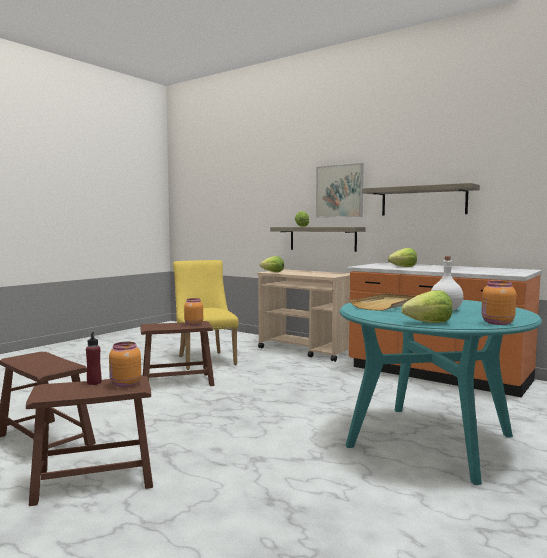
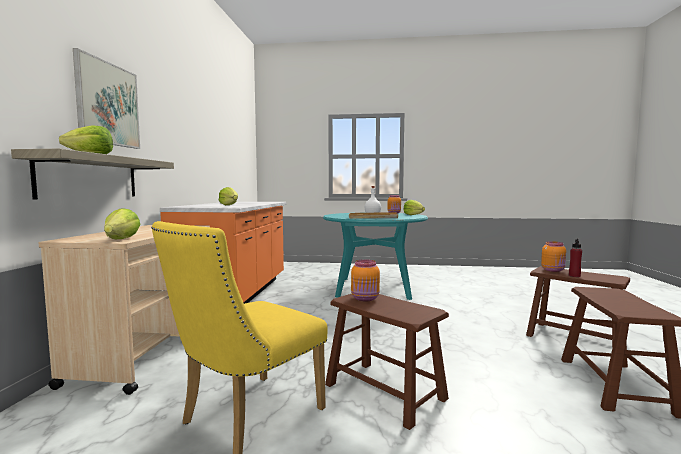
camera: 120 degrees left, 0 degrees up
(423, 201) = (180, 140): shelf -> none

